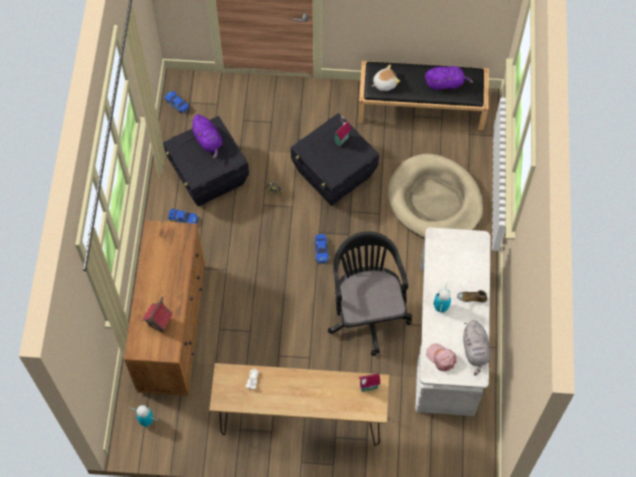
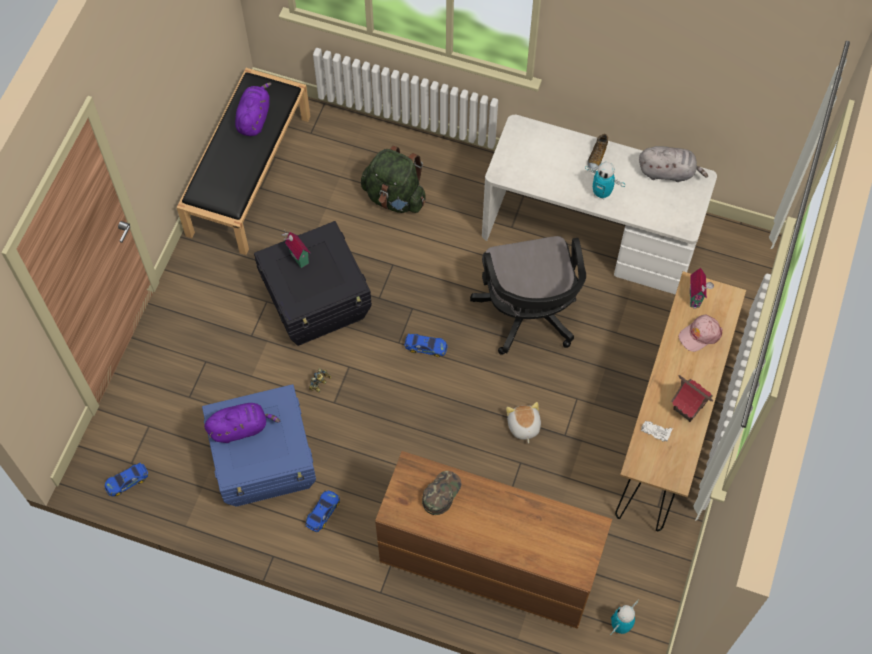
camera: 75 degrees left, 0 degrees up
(159, 323) = (546, 532): toy house -> toy house (687, 409)
(172, 253) = (441, 493): none -> green cap
(208, 177) = (266, 463): black storage box -> blue storage box
(366, 311) = (529, 315): black office chair -> black office chair turned 105 degrees counterclockwise
(384, 83) = (227, 187): plush toy -> plush toy (523, 426)
(435, 201) = (395, 197): beige dog bed -> green backpack
(441, 358) = (669, 210): pink cap -> pink cap (699, 335)

